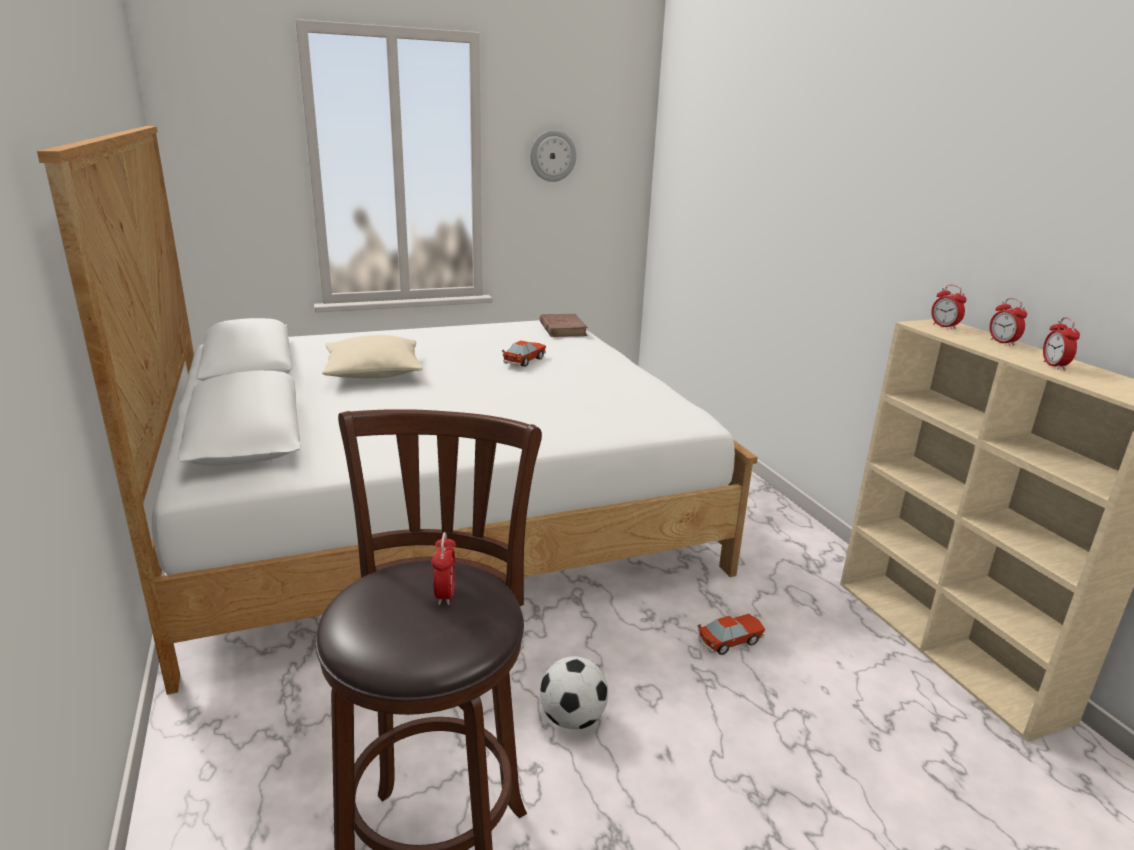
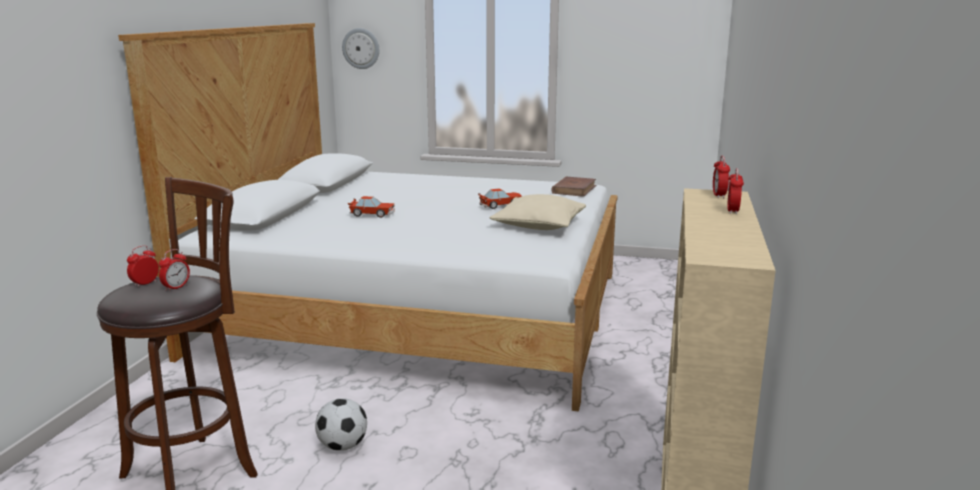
camera: 35 degrees right, 5 degrees down
(373, 372) = (387, 198): beige pillow -> beige pillow (539, 225)
(552, 156) = (622, 43): wall clock -> wall clock (361, 48)
(730, 640) = (509, 446): toy car -> toy car (372, 214)
(1054, 366) = (717, 229): alarm clock -> alarm clock (145, 283)

